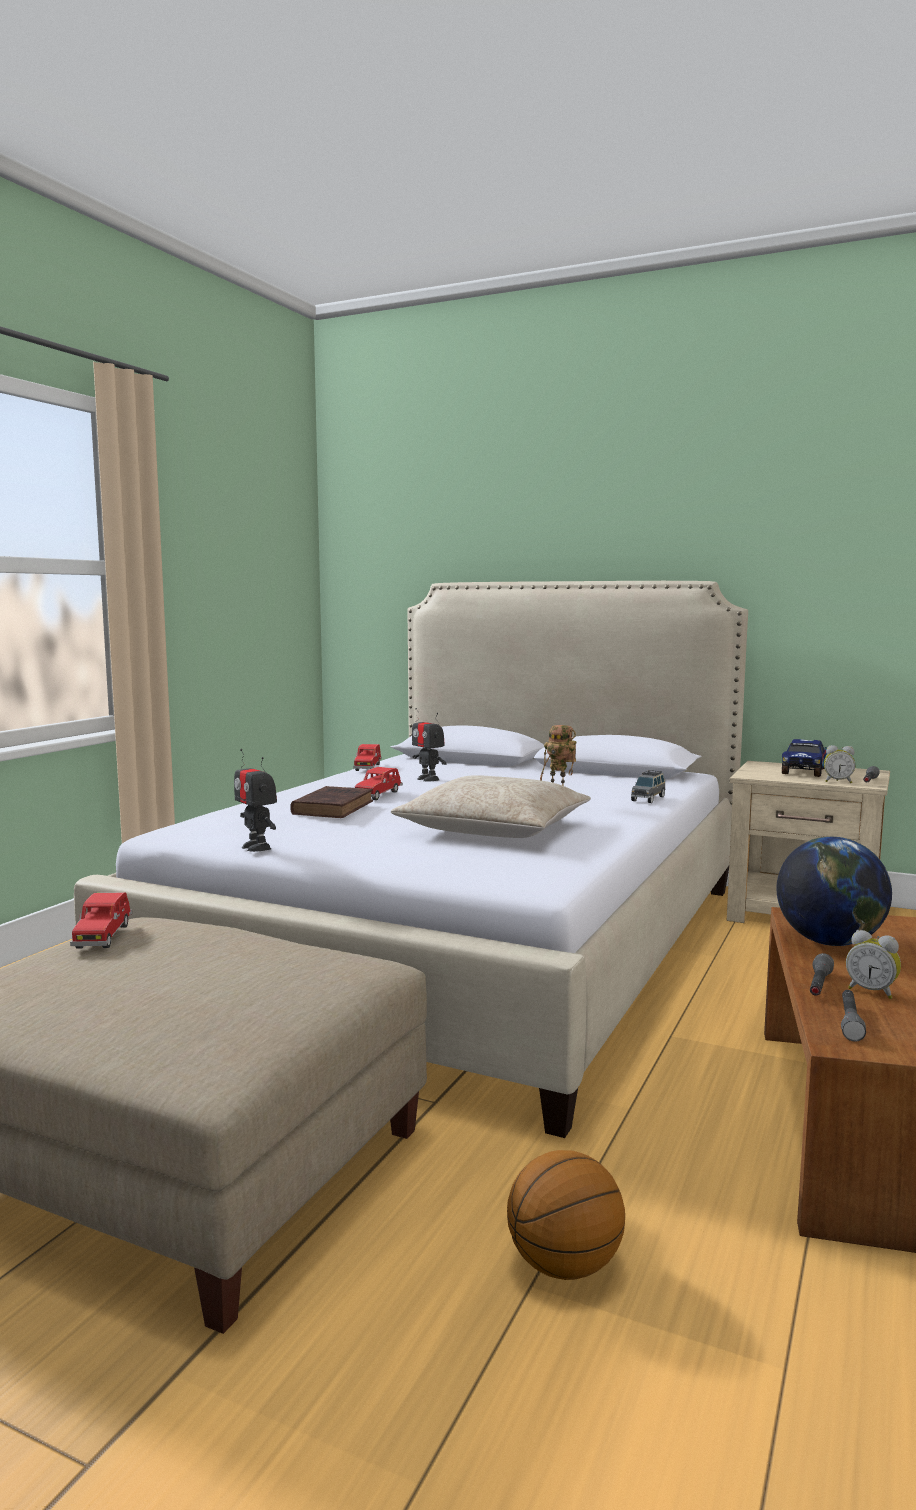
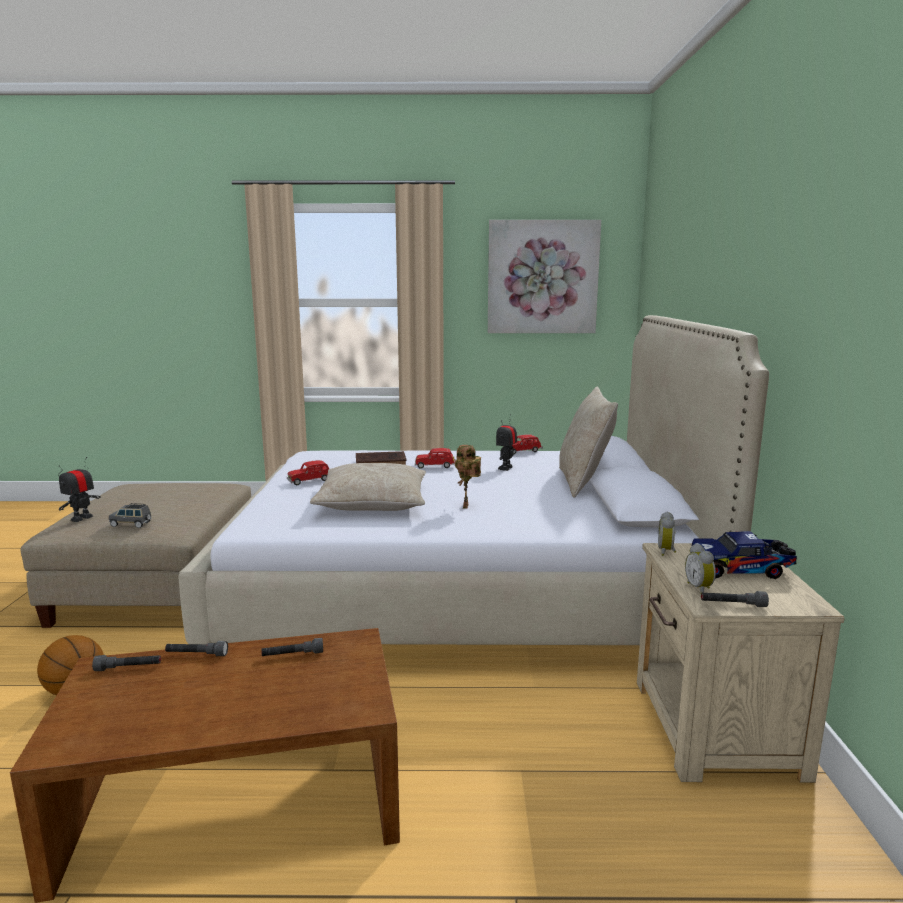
camera: 65 degrees right, 5 degrees up
(103, 936) = (198, 484): red toy car -> red toy car (310, 481)
(244, 537) = (542, 277): none -> picture
(257, 847) = (287, 469): toy robot -> toy robot (81, 518)
(522, 769) = (583, 482): none -> beige pillow
(648, 798) = (525, 528): grey toy car -> grey toy car (131, 524)
(830, 943) = (292, 655): globe -> grey flashlight
(872, 991) = (187, 675): alarm clock -> alarm clock (666, 551)

